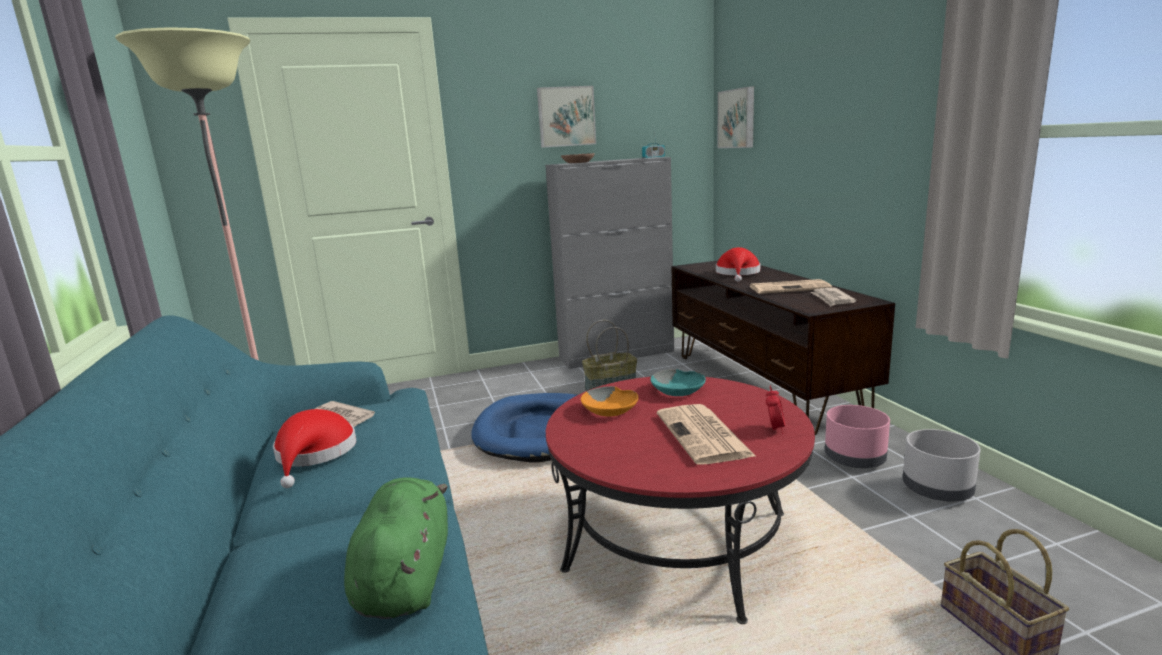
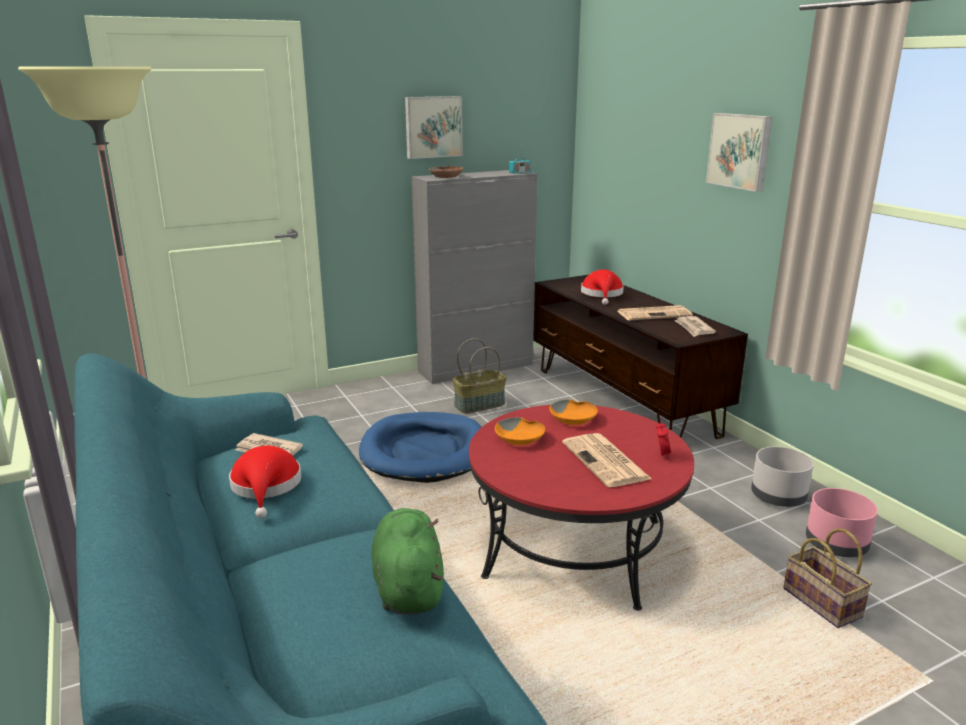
camera: 10 degrees left, 5 degrees up
(679, 390) = (574, 419): turquoise bowl -> orange bowl
(737, 118) = (602, 137): picture -> picture (740, 151)
(854, 459) = (710, 472): pink planter -> pink planter (836, 545)

